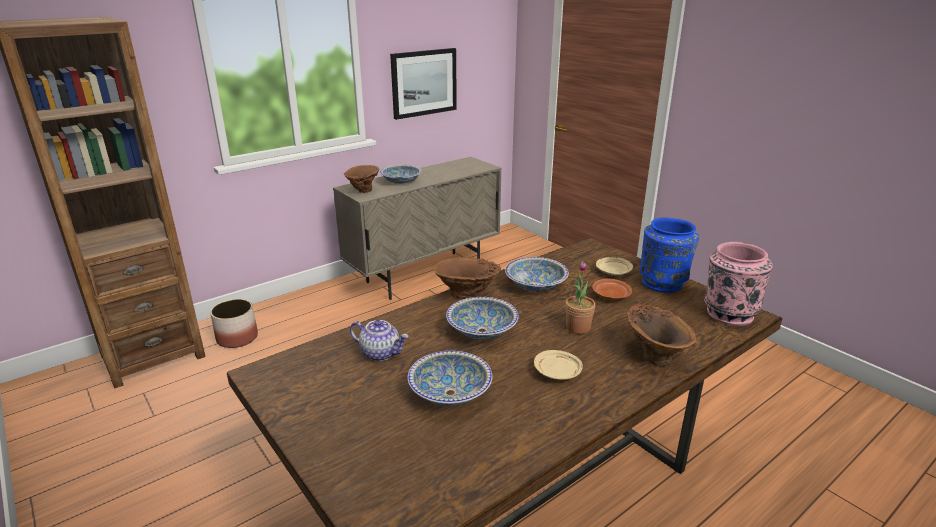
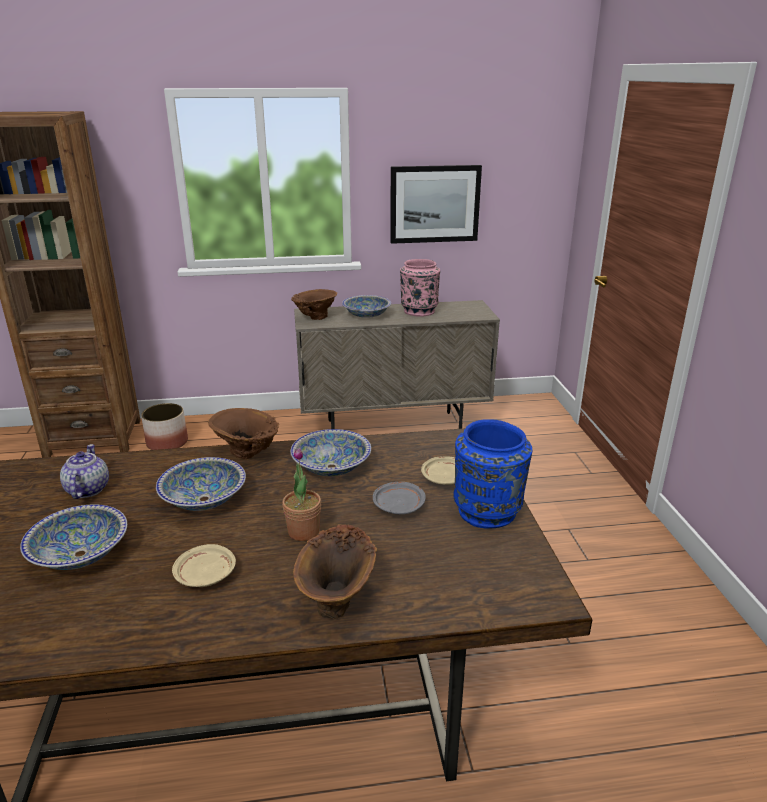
camera: 30 degrees right, 0 degrees up
(381, 353) = (87, 489): teapot -> teapot turned 150 degrees counterclockwise
(610, 295) = (398, 505): brown plate -> grey plate
(728, 313) = (517, 583): pink vase -> pink vase (419, 311)

